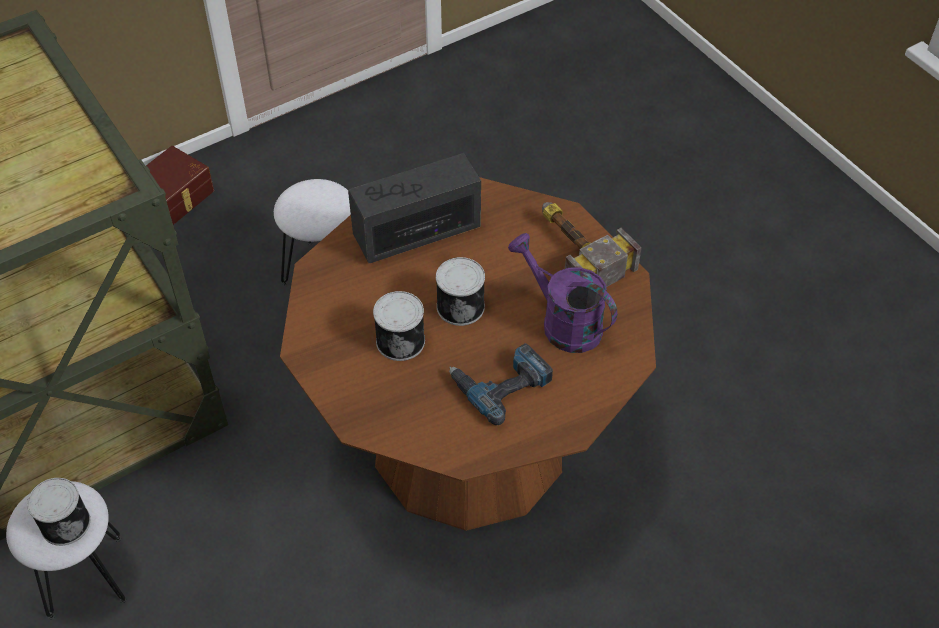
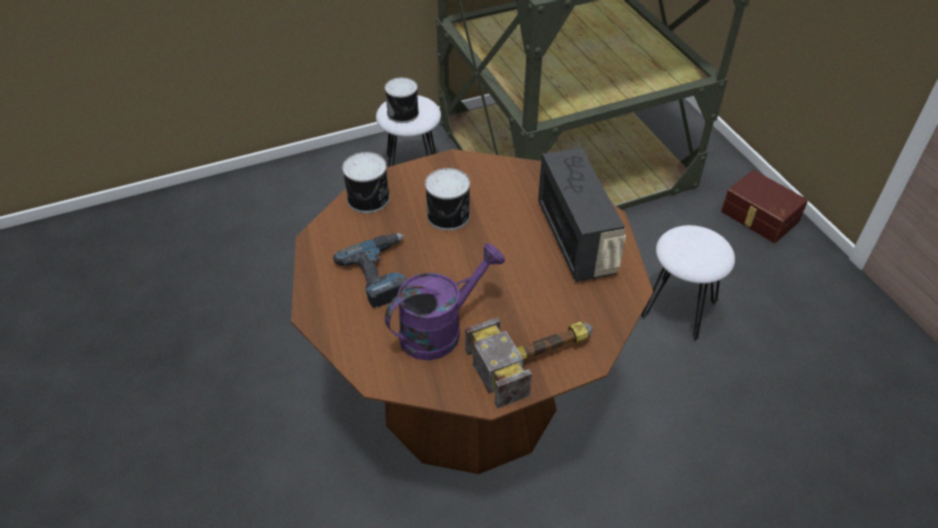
camera: 100 degrees right, 5 degrees down
(460, 305) = (479, 258): can -> can (369, 199)

